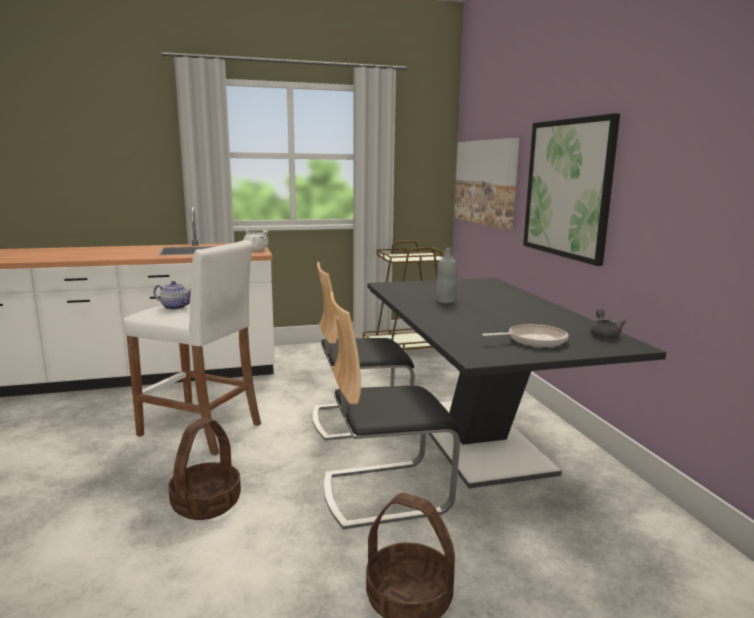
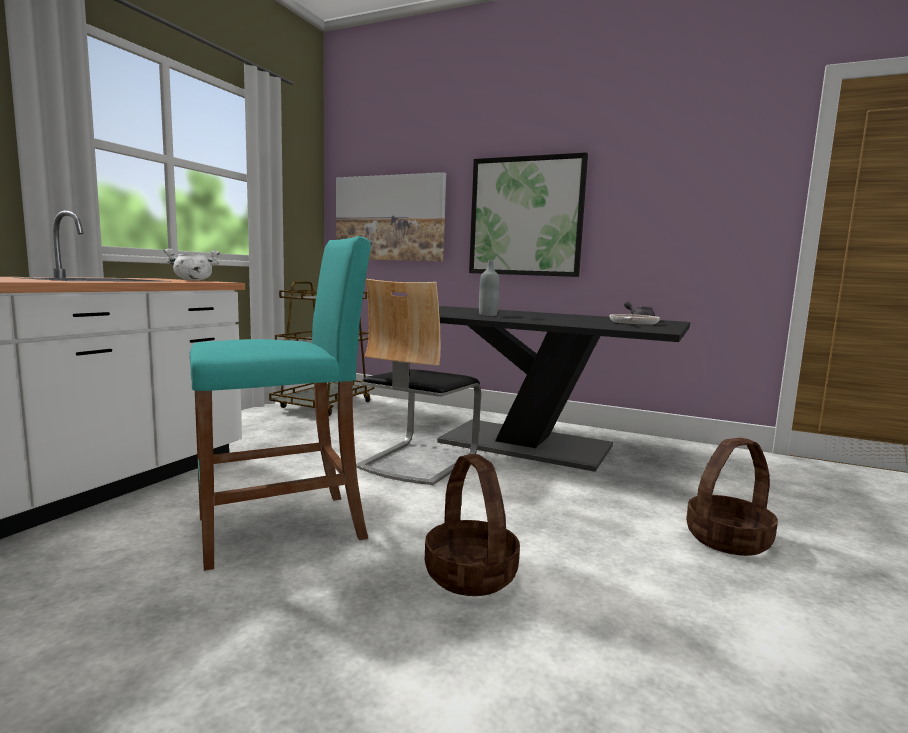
camera: 50 degrees left, 5 degrees down
(176, 307) = (243, 341): teapot -> none
(200, 430) = (282, 528): white stool -> turquoise stool
(384, 492) = (563, 495): chair -> none

